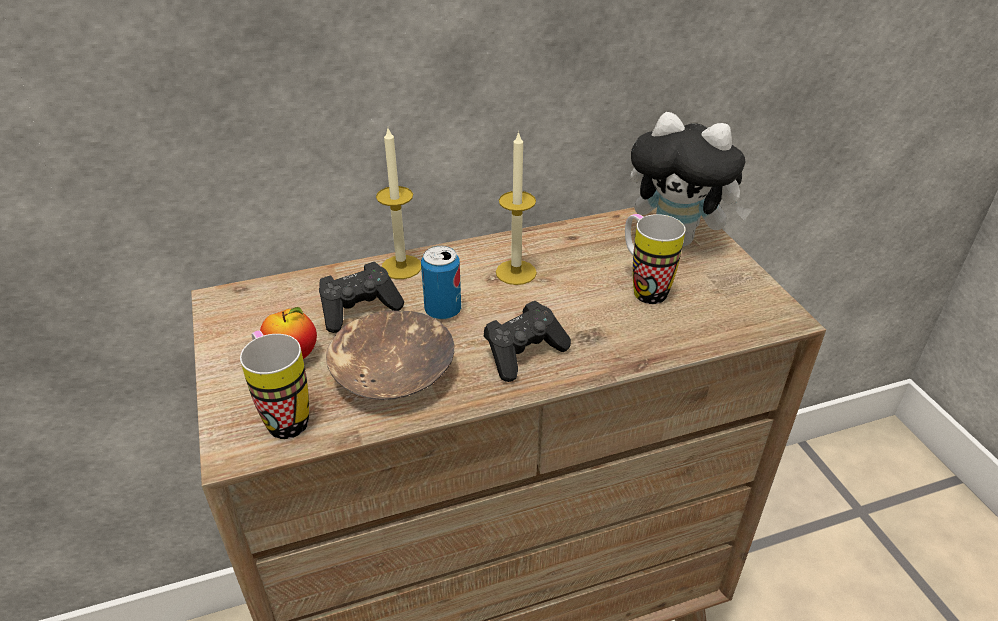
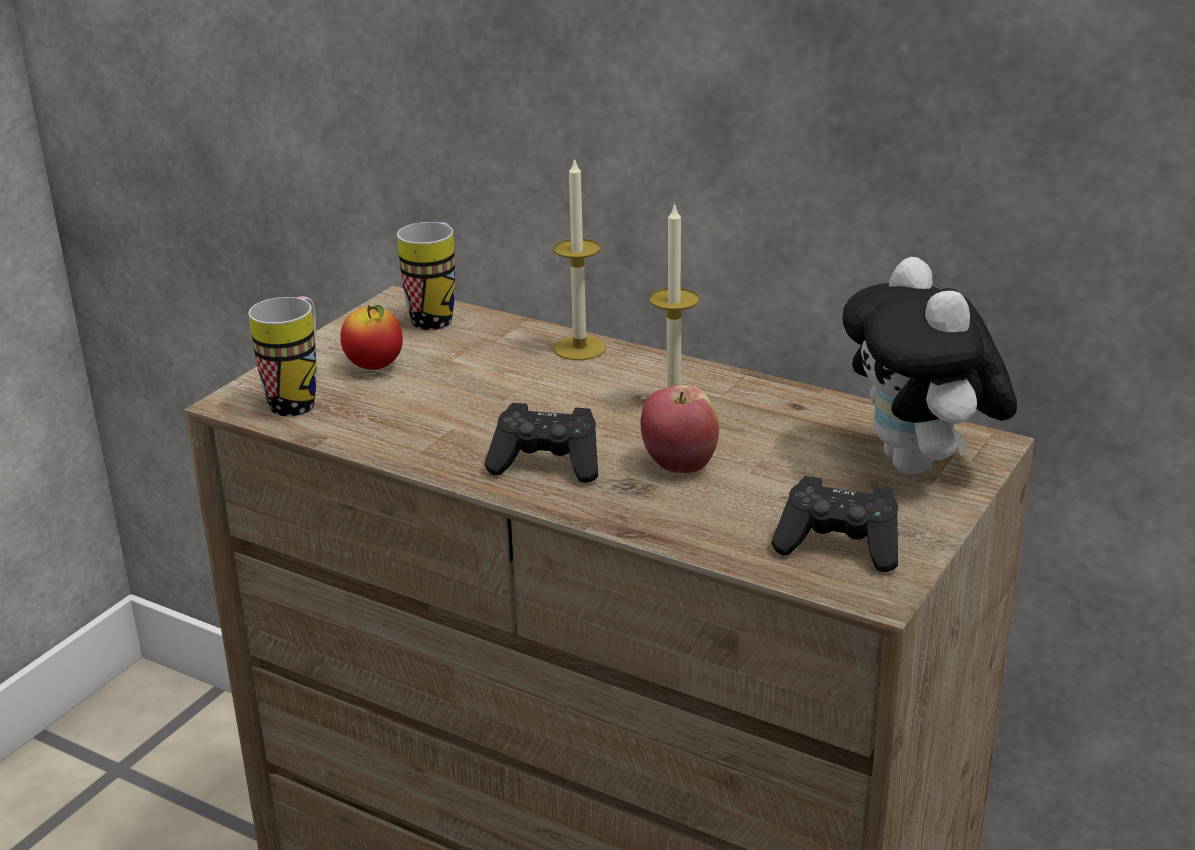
camera: 50 degrees right, 10 degrees down
(359, 310) = (483, 361): black game controller -> black game controller (839, 546)
(393, 372) = (421, 416): brown bowl -> none
(443, 310) = (546, 398): can -> none
(585, 307) = (680, 464): none -> apple
(642, 288) = (773, 482): mug -> mug (437, 316)

